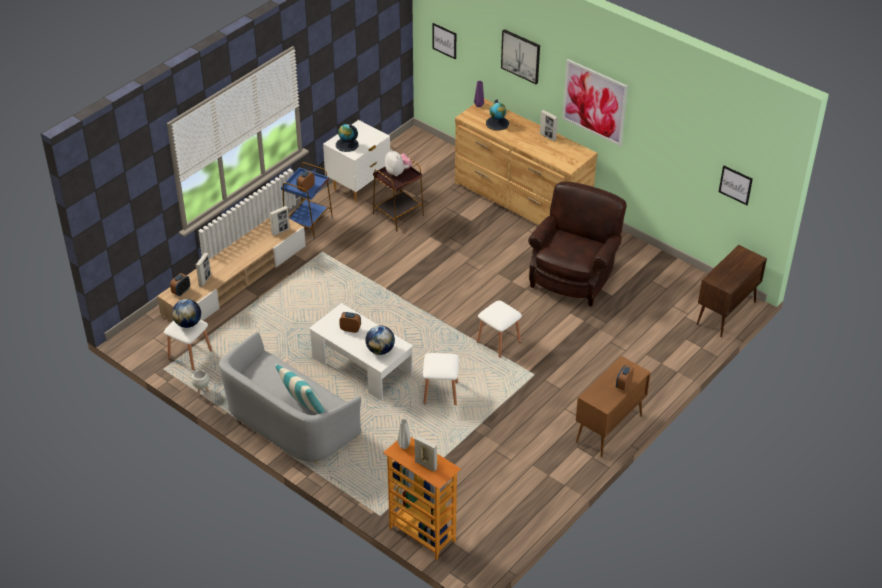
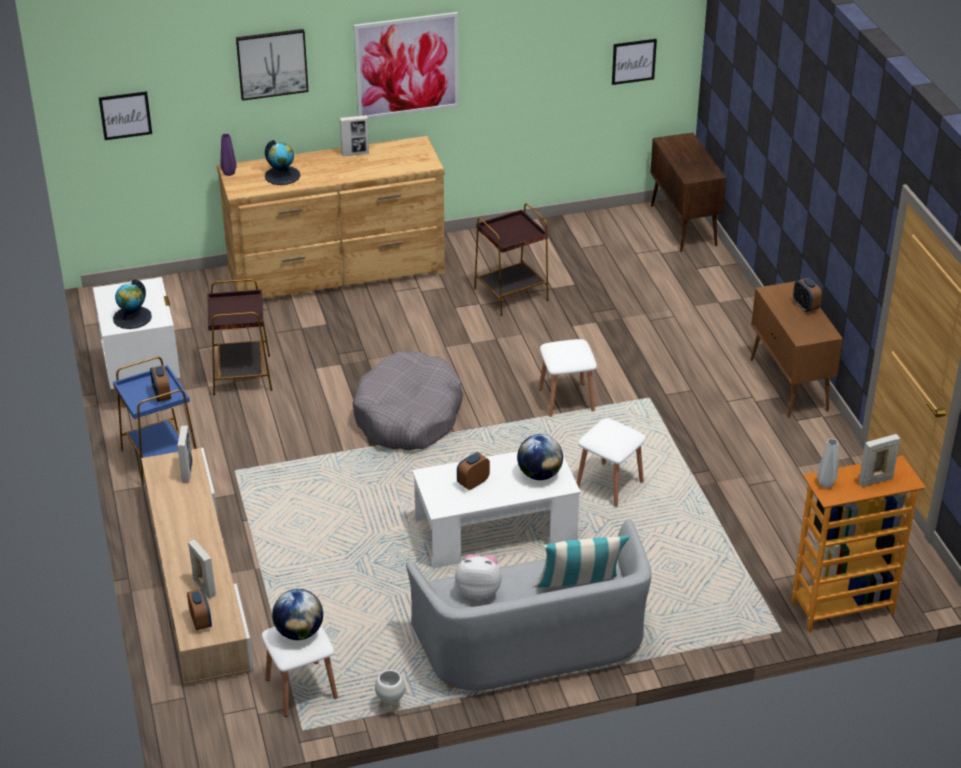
camera: 55 degrees left, 5 degrees down
(398, 172) = (229, 307): plush toy -> plush toy (479, 590)
(424, 289) = (408, 415): none -> grey dog bed
(573, 275) = (512, 294): brown armchair -> brown side table

